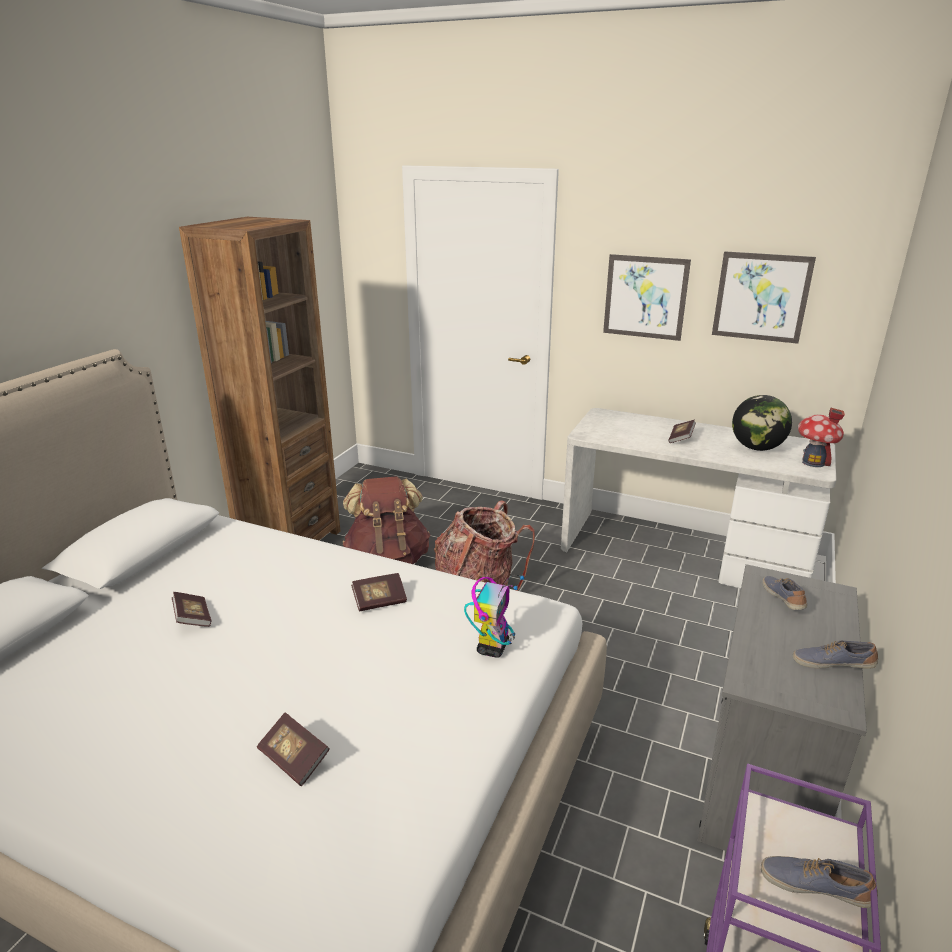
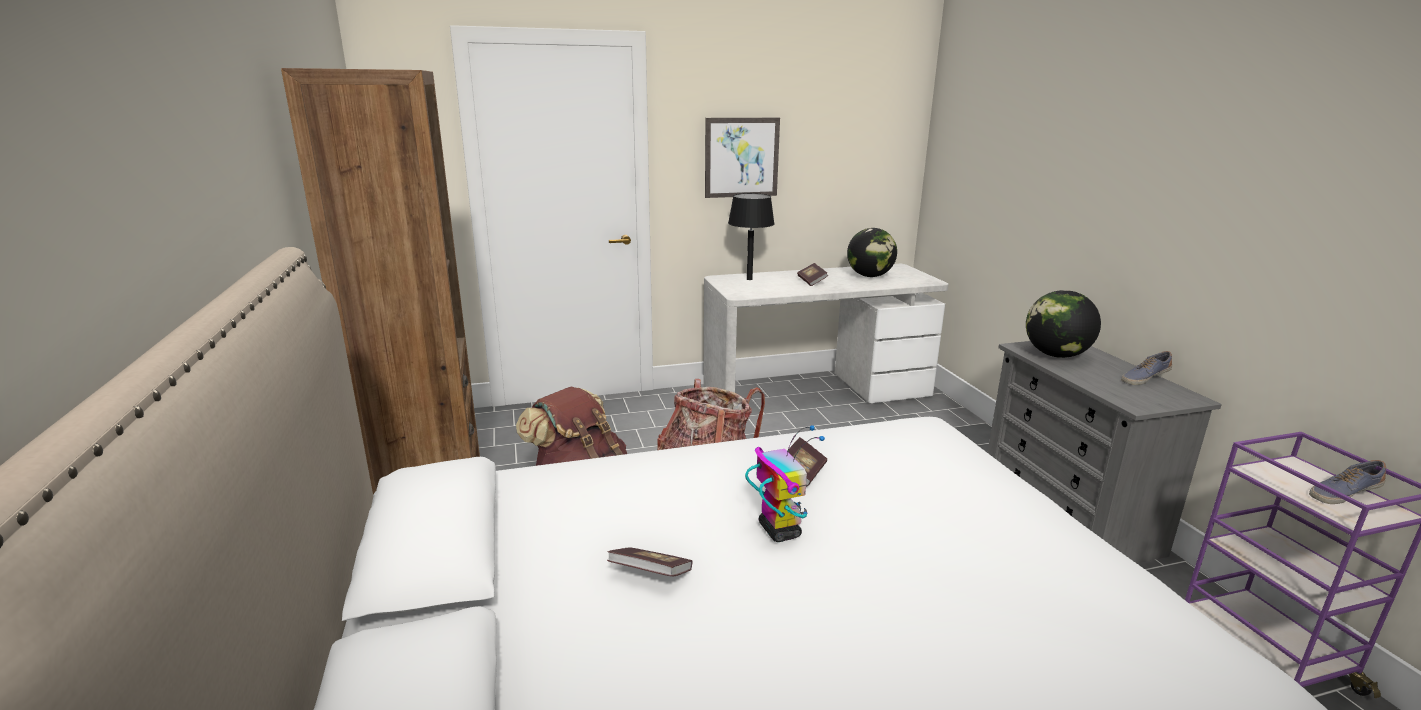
camera: 40 degrees left, 5 degrees down
(294, 759) = (1001, 619): book -> none
(493, 647) = (950, 463): toy robot -> toy robot (778, 530)
(625, 421) = (749, 279): none -> black table lamp
(761, 297) = (838, 147): picture -> none
(783, 599) = (1056, 355): shoe -> globe
(813, 462) = (917, 276): toy house -> none

